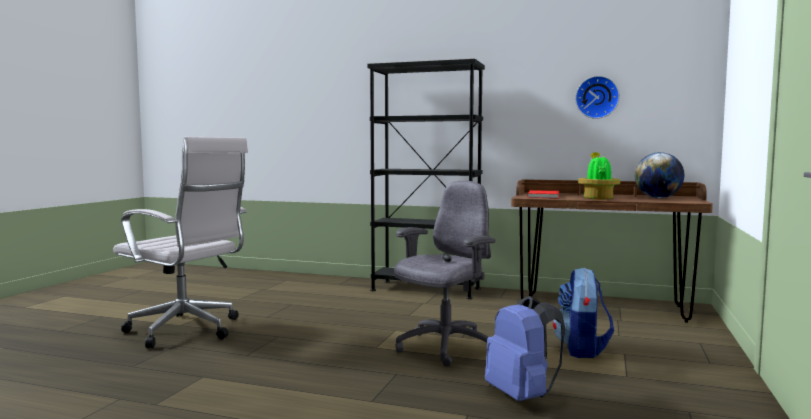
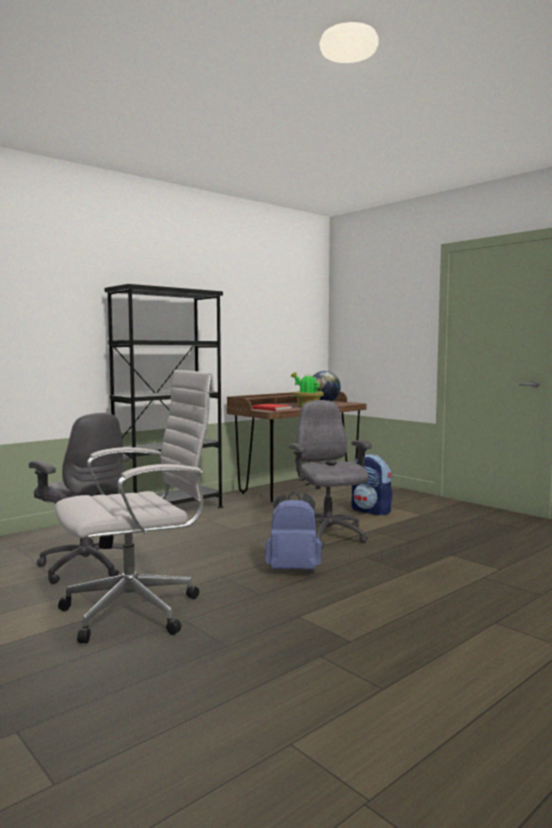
camera: 60 degrees left, 0 degrees up
(264, 301) = (86, 566): none -> grey office chair
(522, 396) = (432, 538): blue backpack -> blue backpack (294, 569)
(597, 97) = (267, 328): wall clock -> none

